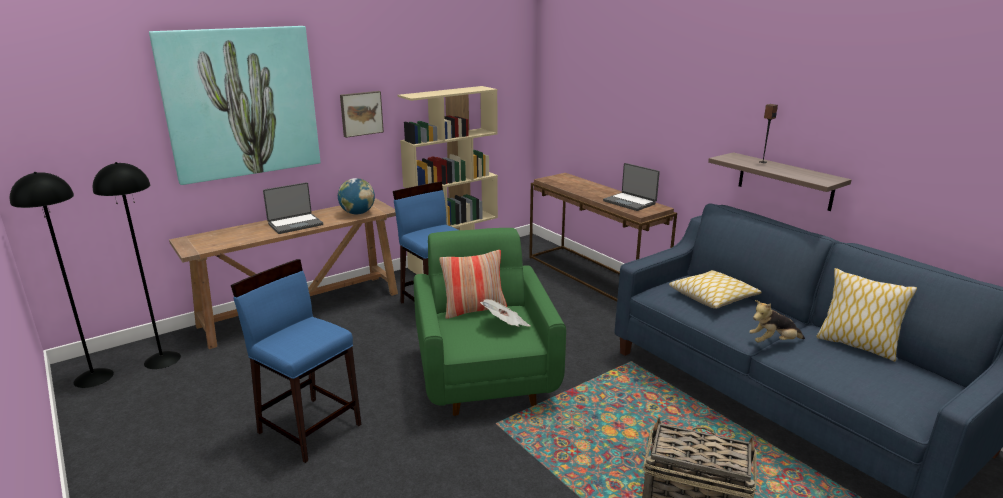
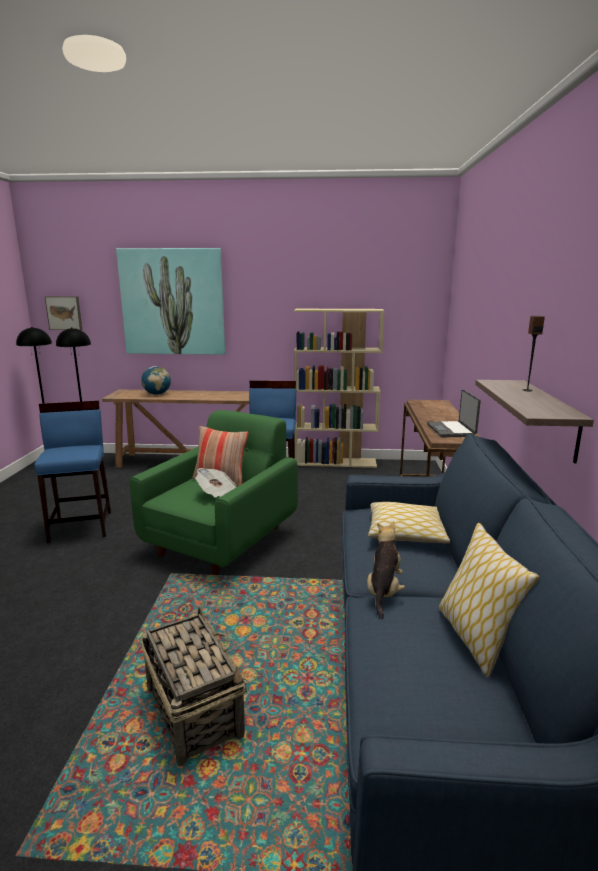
camera: 40 degrees right, 5 degrees down
(295, 224) = (190, 395): laptop -> none
(357, 213) = (237, 397): globe -> globe (157, 394)
(361, 113) = (263, 320): picture -> picture (64, 313)
(773, 342) = (384, 592): plush toy -> plush toy turned 75 degrees clockwise

